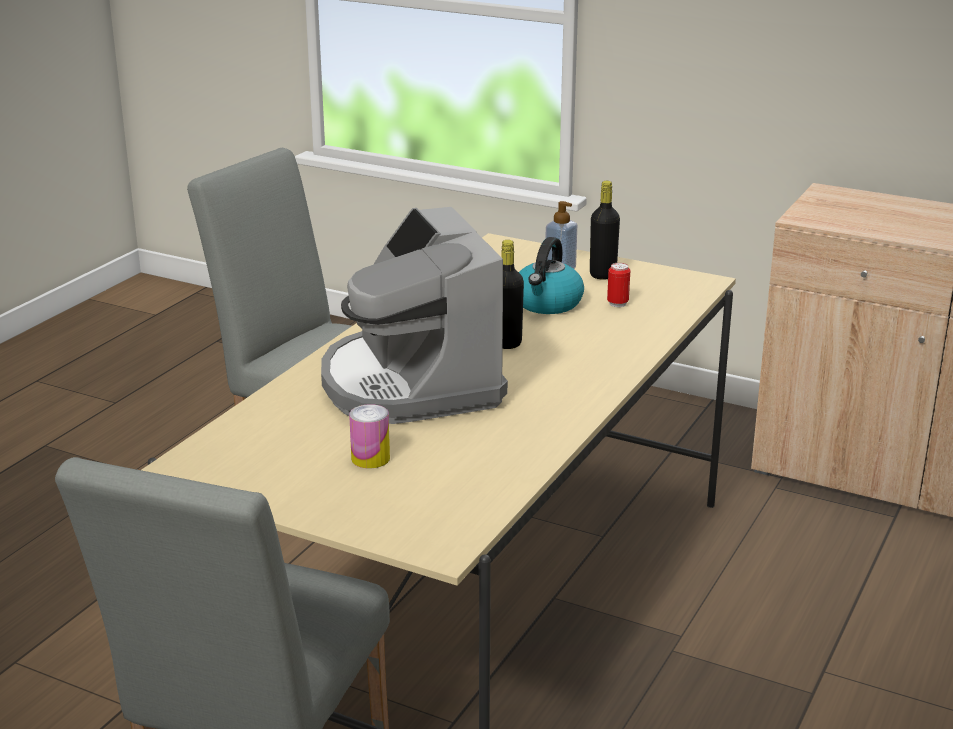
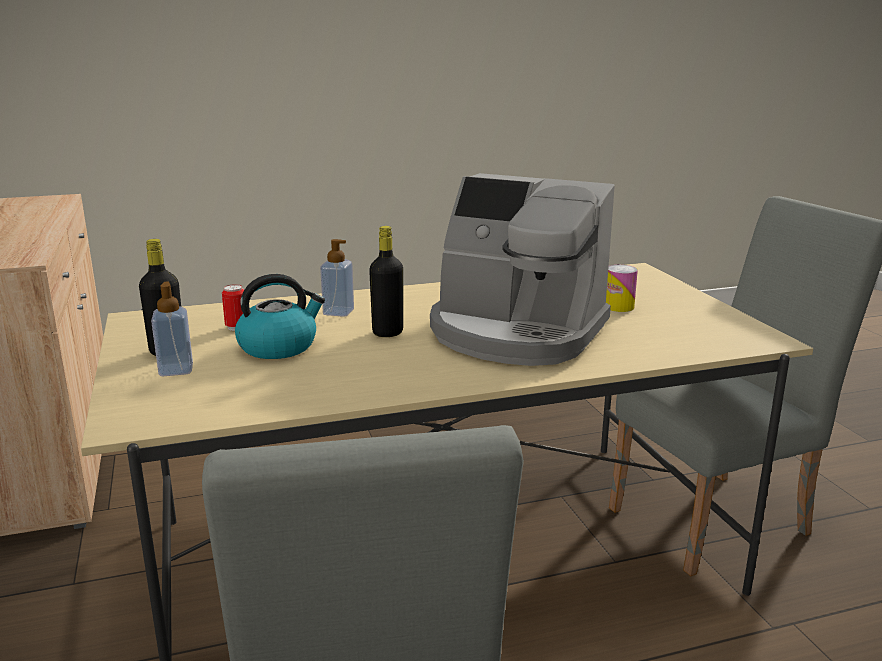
camera: 135 degrees left, 5 degrees down
(410, 383) = (516, 333): coffee machine -> coffee machine turned 90 degrees clockwise
(590, 344) = (338, 312): none -> soap dispenser

